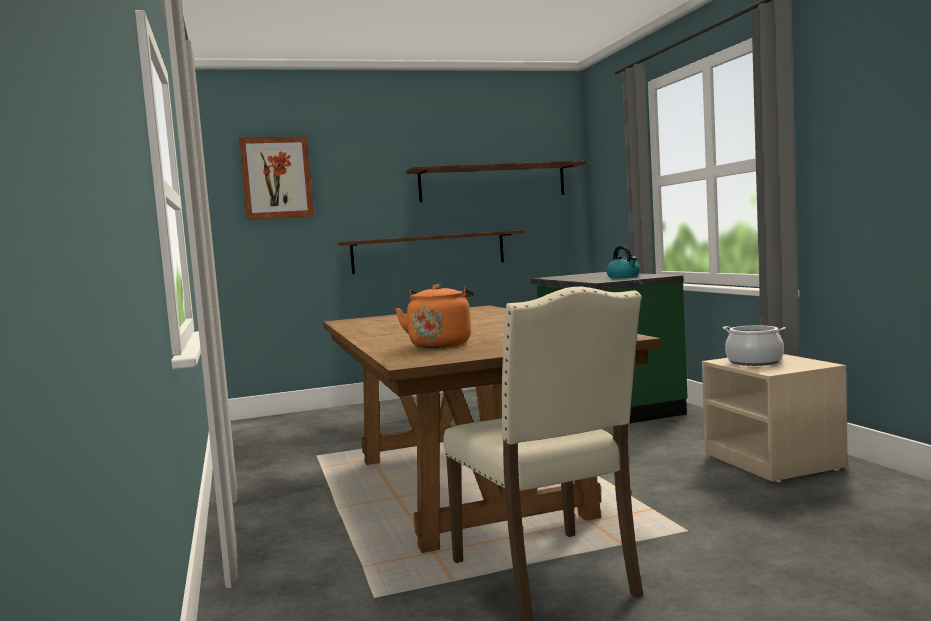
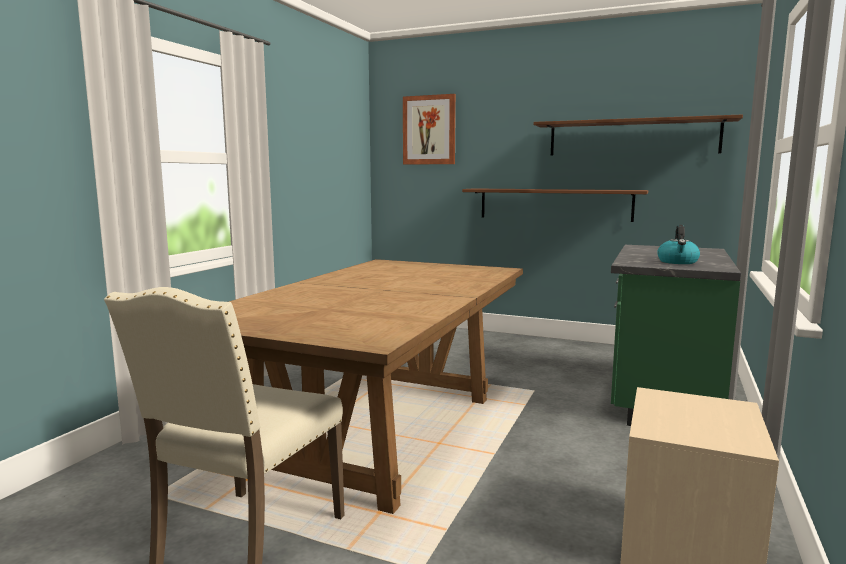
camera: 40 degrees right, 5 degrees up
(441, 344) = (283, 306): orange kettle -> none
(754, 362) = (682, 410): cooking pot -> none

